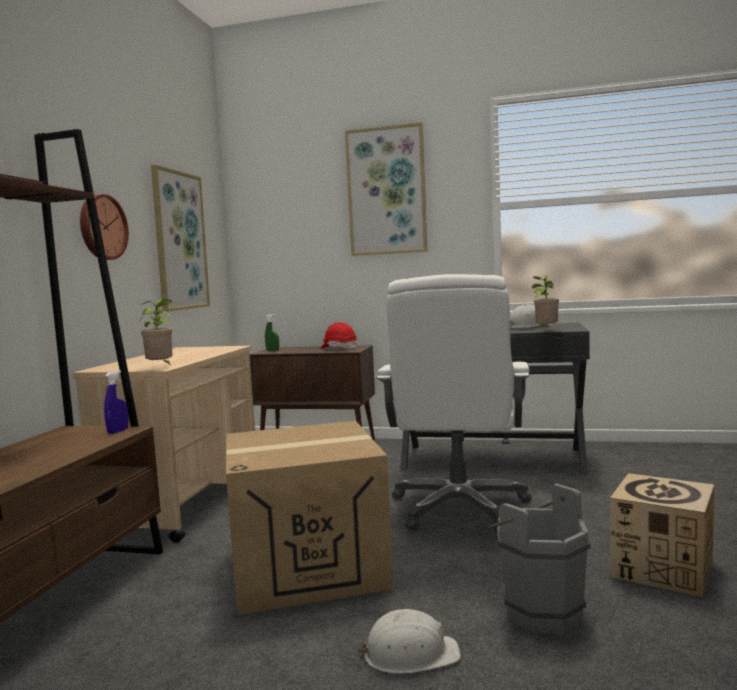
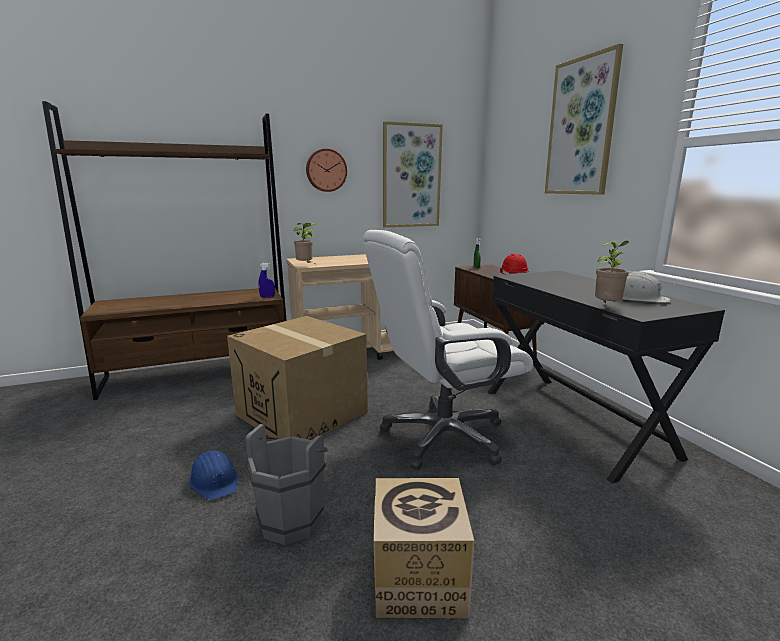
camera: 55 degrees right, 10 degrees up
(410, 654) = (215, 481): white hard hat -> blue hard hat

